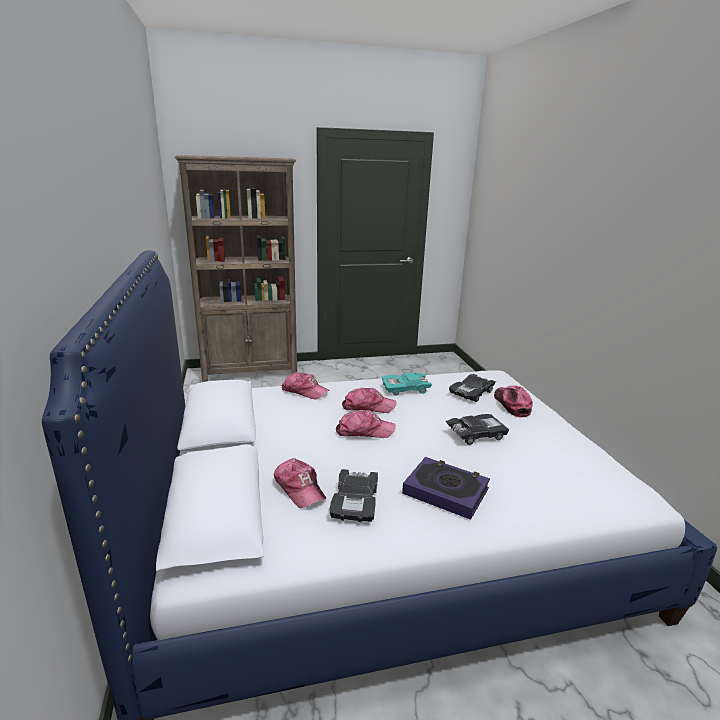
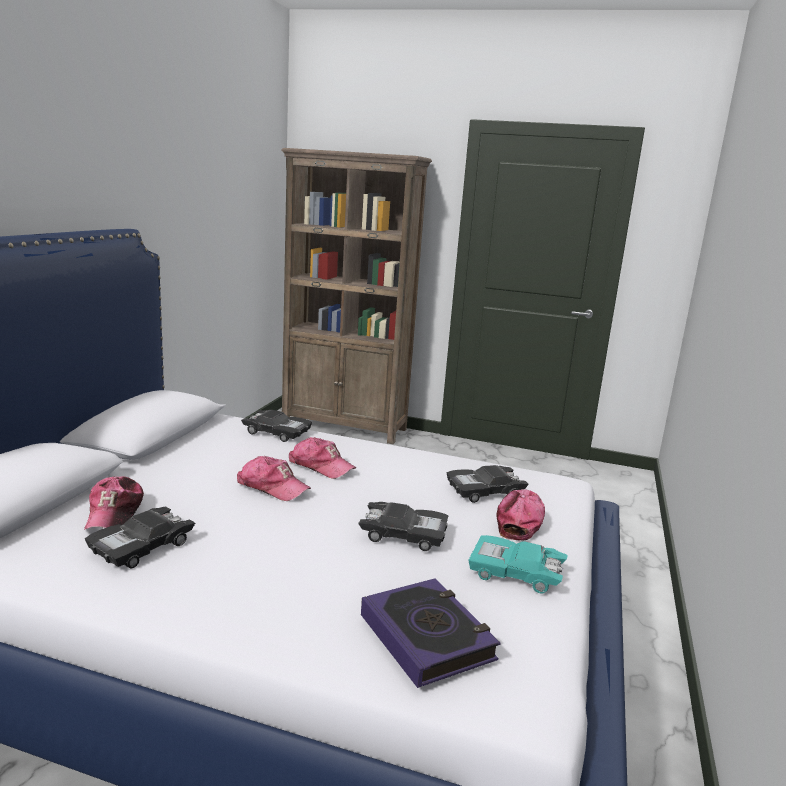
camera: 30 degrees right, 5 degrees down
(304, 391) = (277, 432): cap -> black toy car
(405, 389) = (400, 462): turquoise toy car -> turquoise toy car (515, 573)
(445, 491) = (255, 575): book -> book (427, 637)

